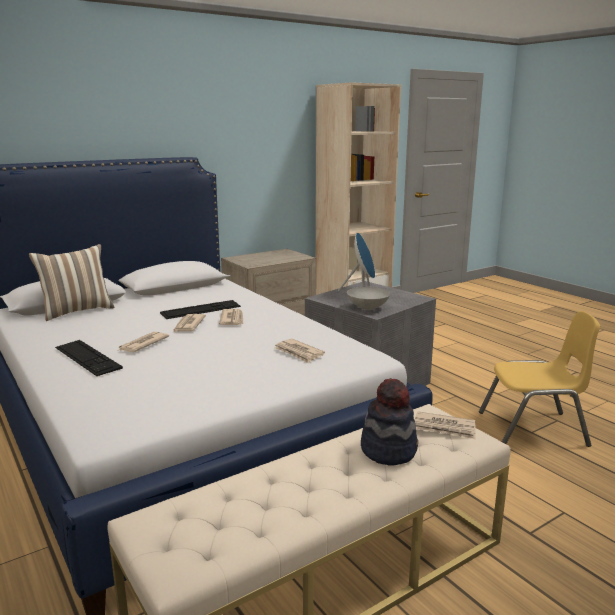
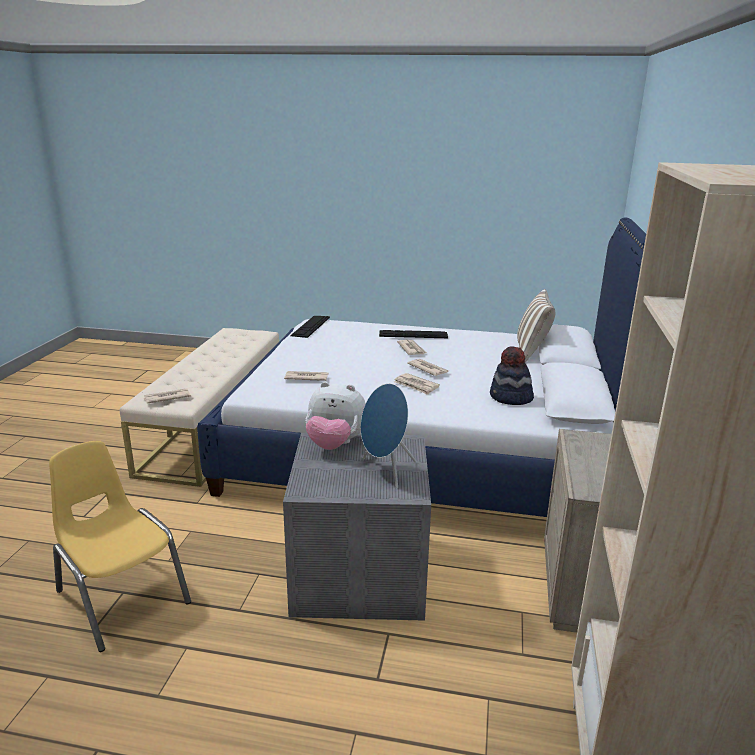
camera: 135 degrees right, 5 degrees up
(201, 310) = (464, 385): keyboard -> keyboard (310, 326)
(367, 308) = (335, 445): grey bowl -> plush toy
(388, 450) = (191, 378): hat -> hat (510, 398)
(533, 429) = (122, 597): yellow chair -> yellow chair turned 90 degrees clockwise

